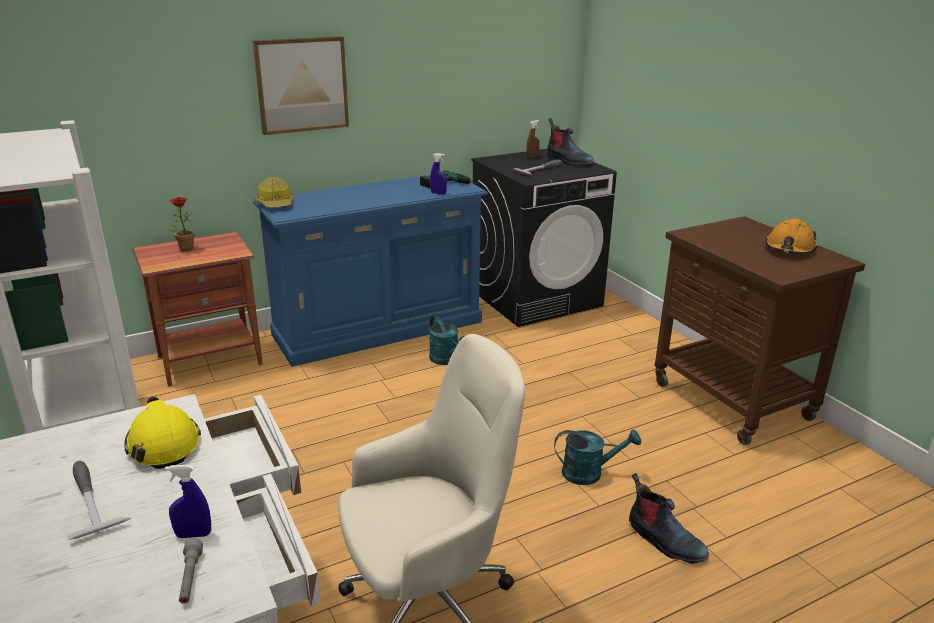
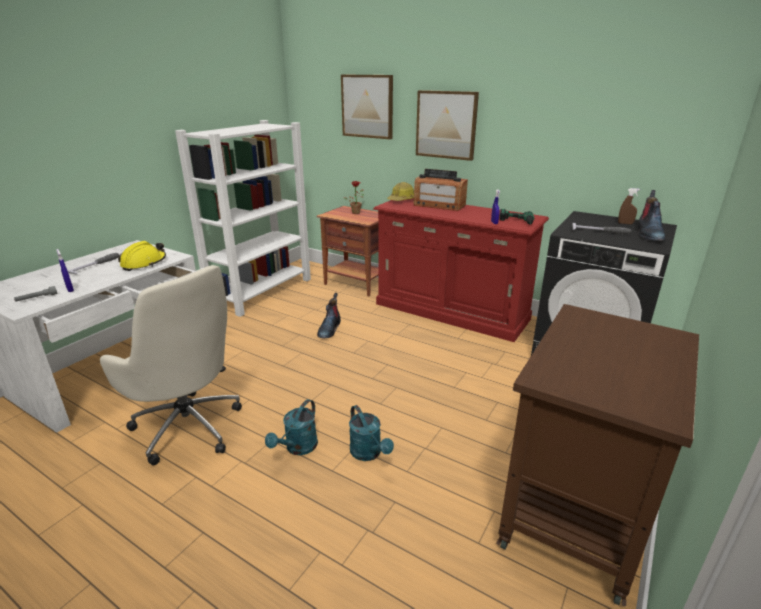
camera: 60 degrees right, 0 degrees up
(157, 74) = (367, 106): none -> picture
(335, 195) = (439, 205): none -> radio
(379, 328) = (451, 311): blue cabinet -> red cabinet
(447, 360) = (445, 347): turquoise watering can -> turquoise watering can (298, 448)
(664, 541) = (311, 521): boot -> boot (329, 329)
(789, 249) = (640, 374): orange hard hat -> none

